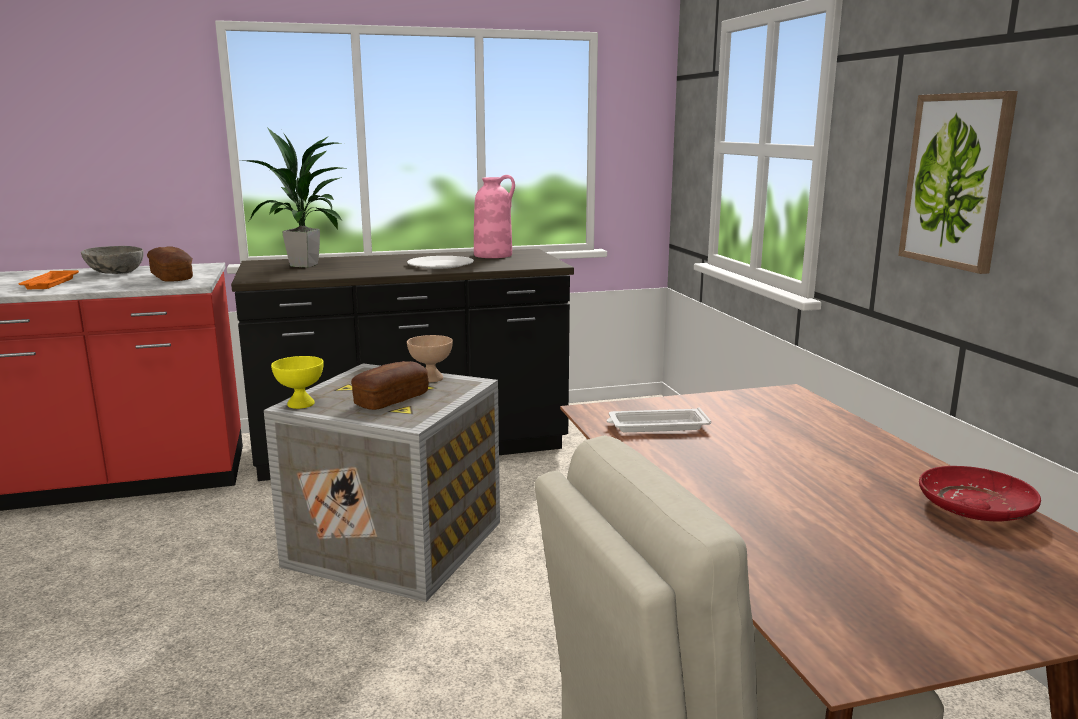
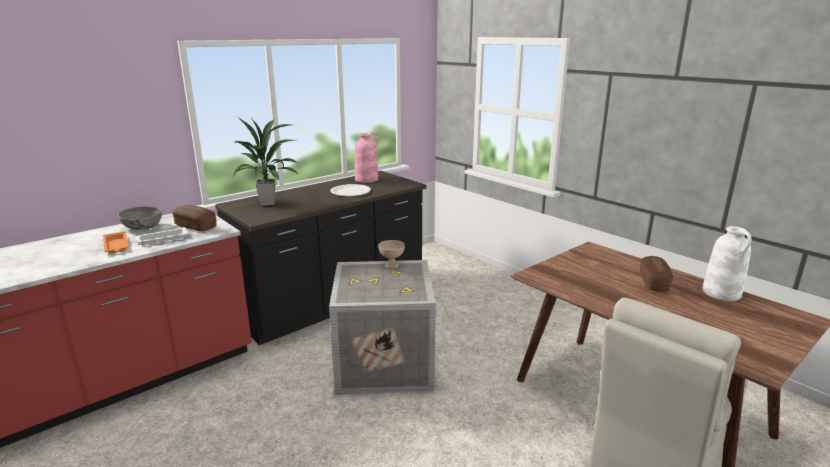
camera: 25 degrees left, 5 degrees up
(302, 404) = (345, 297): yellow bowl -> none
(391, 399) = (390, 284): bread -> bread (653, 282)
(656, 426) = (567, 278): white tray -> white tray (162, 239)
(956, 180) = (648, 139): picture -> none
(975, 507) = (722, 293): red plate -> white vase

